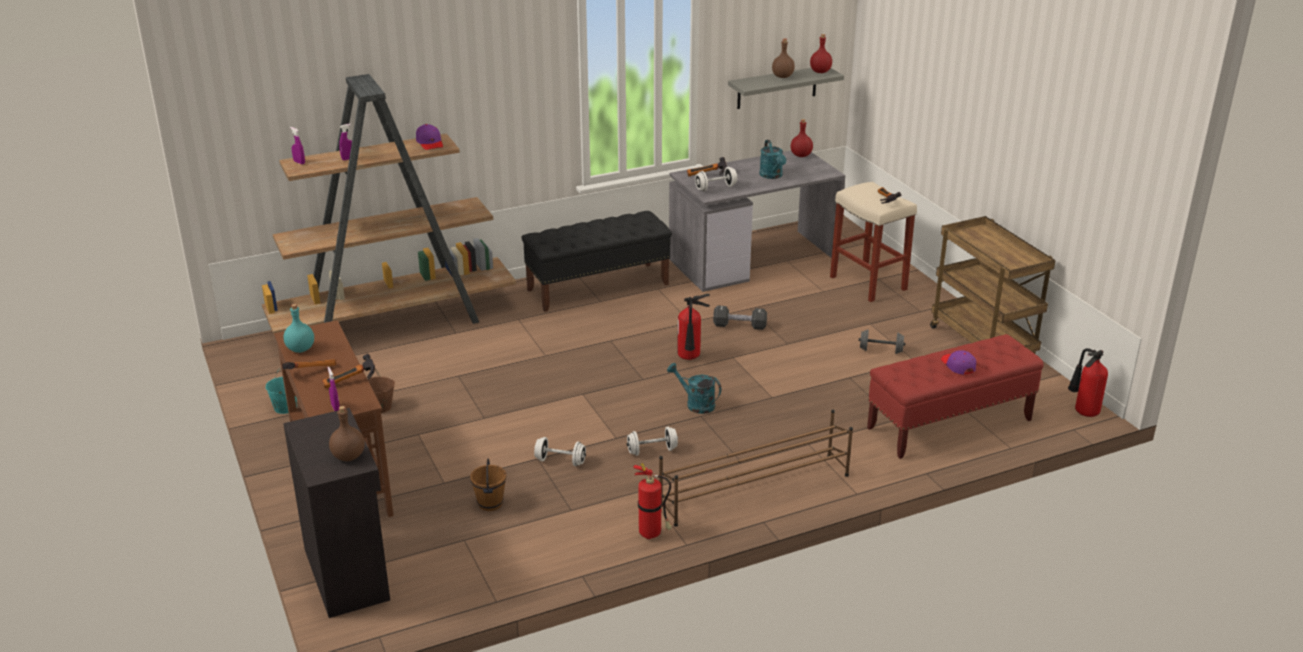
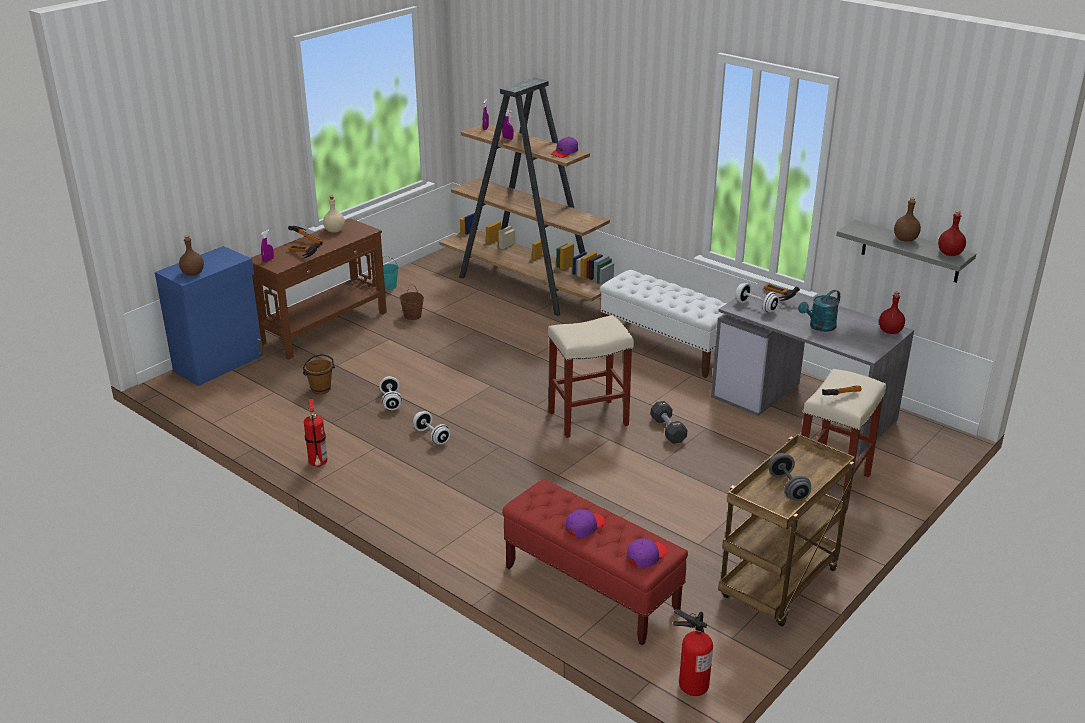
camera: 65 degrees right, 0 degrees up
(301, 349) = (334, 231): turquoise bottle -> beige bottle
(348, 573) = (220, 363): black cabinet -> blue cabinet
(598, 287) = (665, 347): black bench -> white bench
(690, 358) = (587, 419): fire extinguisher -> beige stool
(695, 404) = (516, 439): turquoise watering can -> none
(754, 490) = (406, 498): brown shoe rack -> none
(881, 350) = (698, 519): grey dumbbell -> grey dumbbell (788, 487)
(1011, 350) = (646, 556): none -> purple cap

